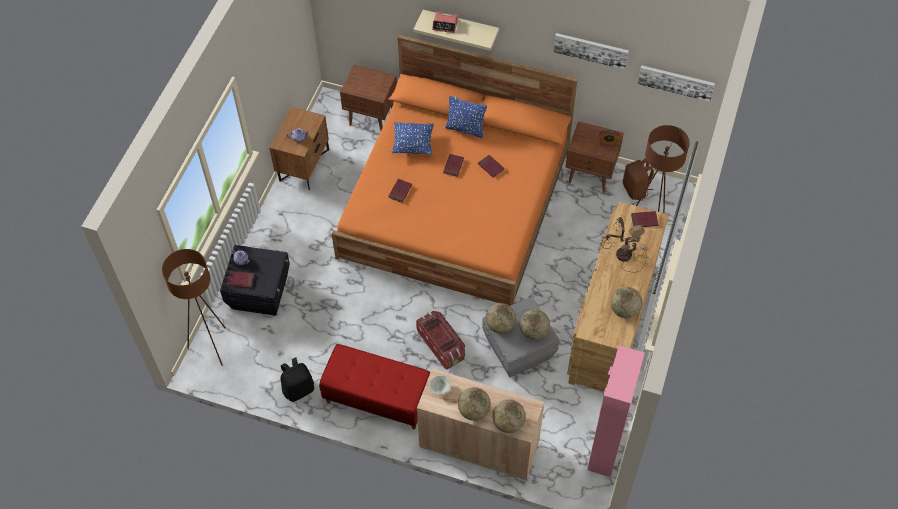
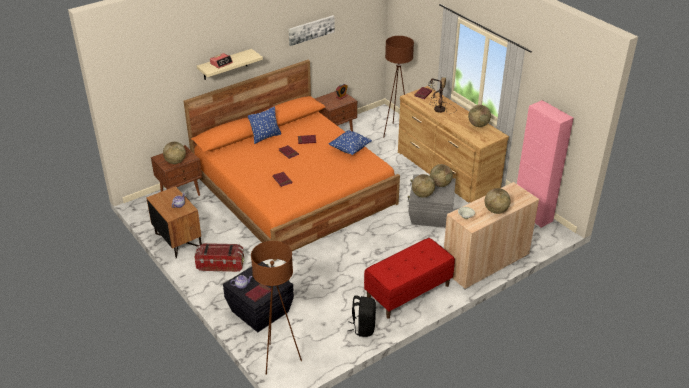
camera: 55 degrees left, 20 degrees down
(413, 145) = (250, 161): blue pillow -> blue pillow (350, 149)
(441, 345) = (395, 245): storage box -> storage box (220, 264)
(508, 423) = (517, 201): globe -> globe (175, 162)
(636, 190) = (364, 124): brown backpack -> none
(676, 82) = (362, 24): picture -> none

